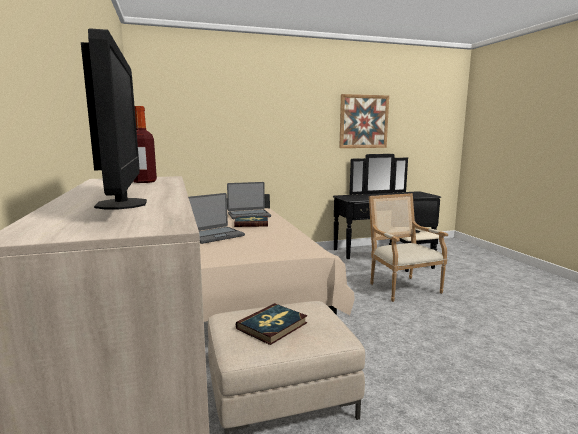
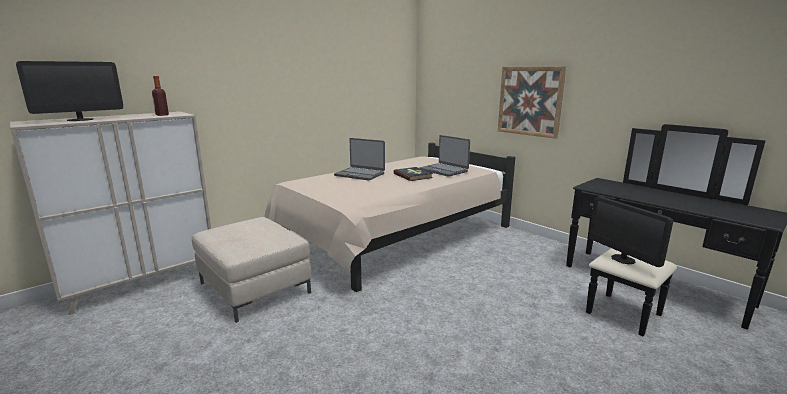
camera: 65 degrees right, 5 degrees up
(272, 326) = (243, 231): book -> none
(363, 121) = (672, 69): picture -> picture (529, 101)
(401, 287) = (518, 314): armchair -> none

